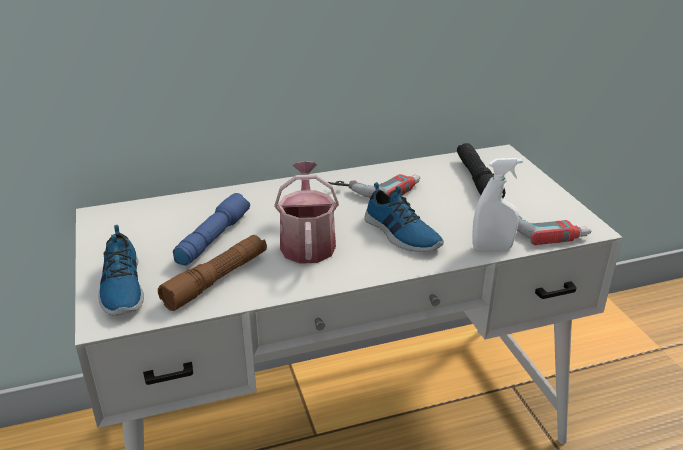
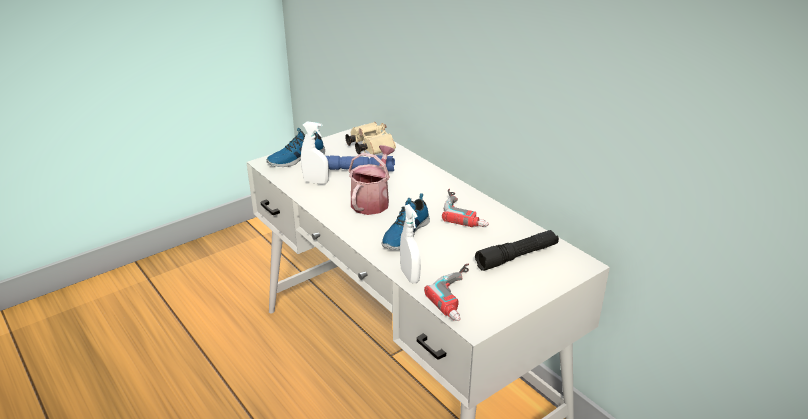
camera: 70 degrees right, 0 degrees up
(156, 218) = (369, 148): none -> beige binoculars
(217, 280) = (316, 182): brown flashlight -> white spray bottle
(307, 242) = (372, 201): watering can -> watering can turned 45 degrees counterclockwise

